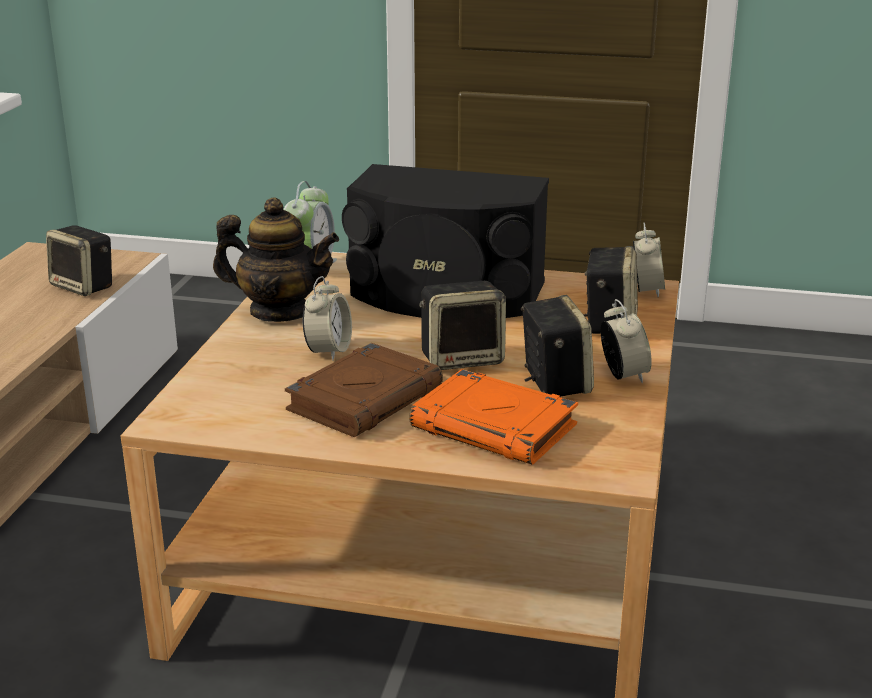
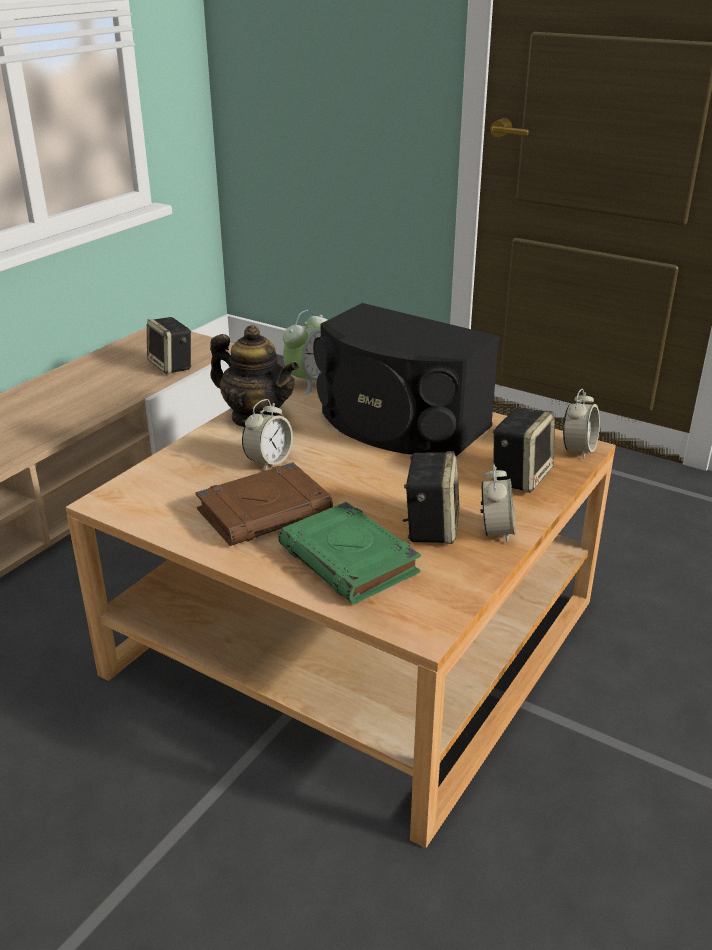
camera: 20 degrees right, 5 degrees up
(463, 358) = (370, 488): speaker -> none
(496, 427) = (350, 560): orange book -> green book

